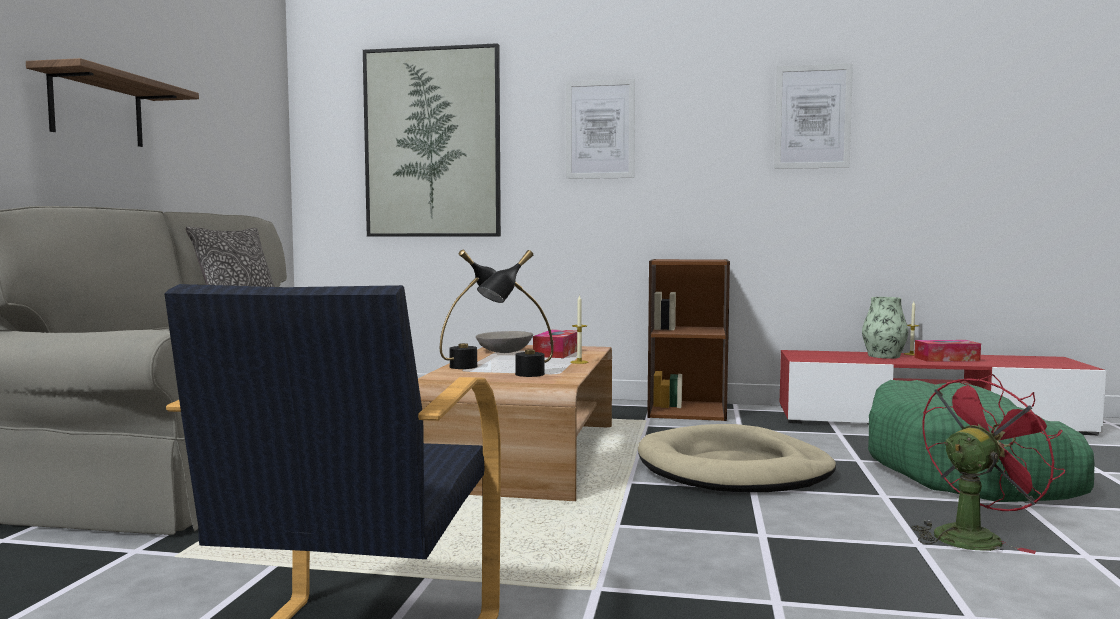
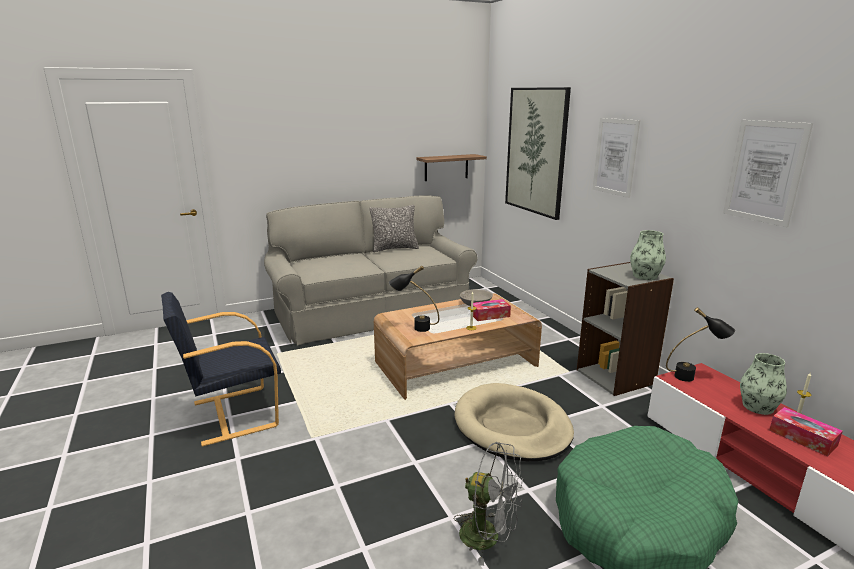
camera: 55 degrees right, 15 degrees up
(97, 109) = (343, 153): shelf -> shelf (446, 167)
(473, 365) = (427, 311): black table lamp -> black table lamp (693, 377)
(687, 410) = (616, 376): brown bookcase -> grey bookcase
(707, 259) = (645, 276): none -> vase
(973, 536) = (488, 537): red fan -> grey fan

